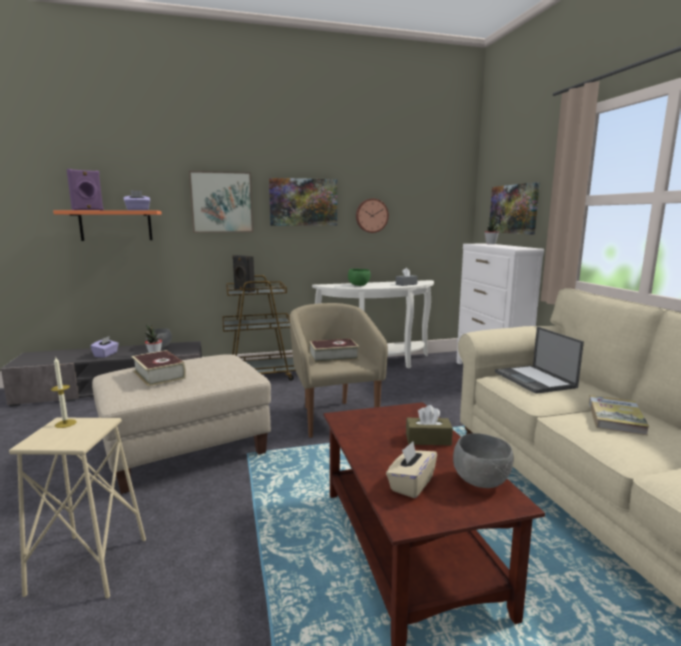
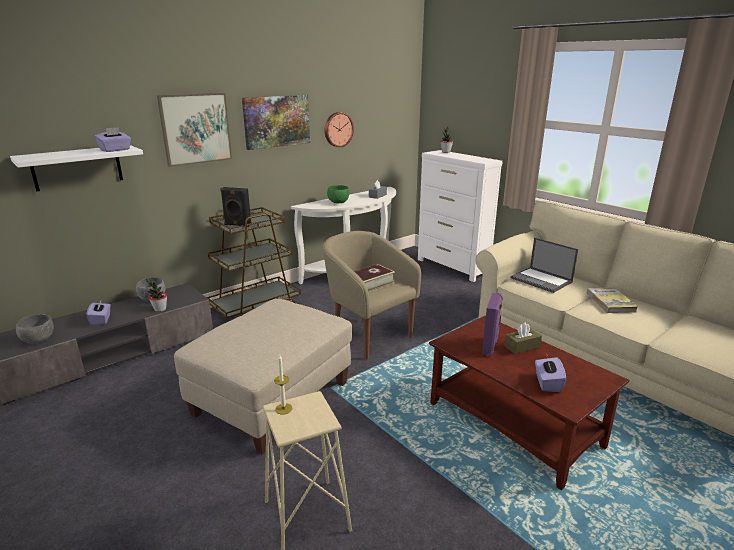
camera: 25 degrees left, 10 degrees up
(88, 210) = (50, 155): purple speaker -> purple speaker (490, 346)
(116, 225) = (77, 167): orange shelf -> white shelf
(159, 375) = (254, 338): book -> none
(411, 484) = (547, 383): beige tissue box -> purple tissue box
(481, 481) = (581, 369): grey bowl -> grey bowl (39, 340)
(513, 209) = (466, 121): picture -> none

